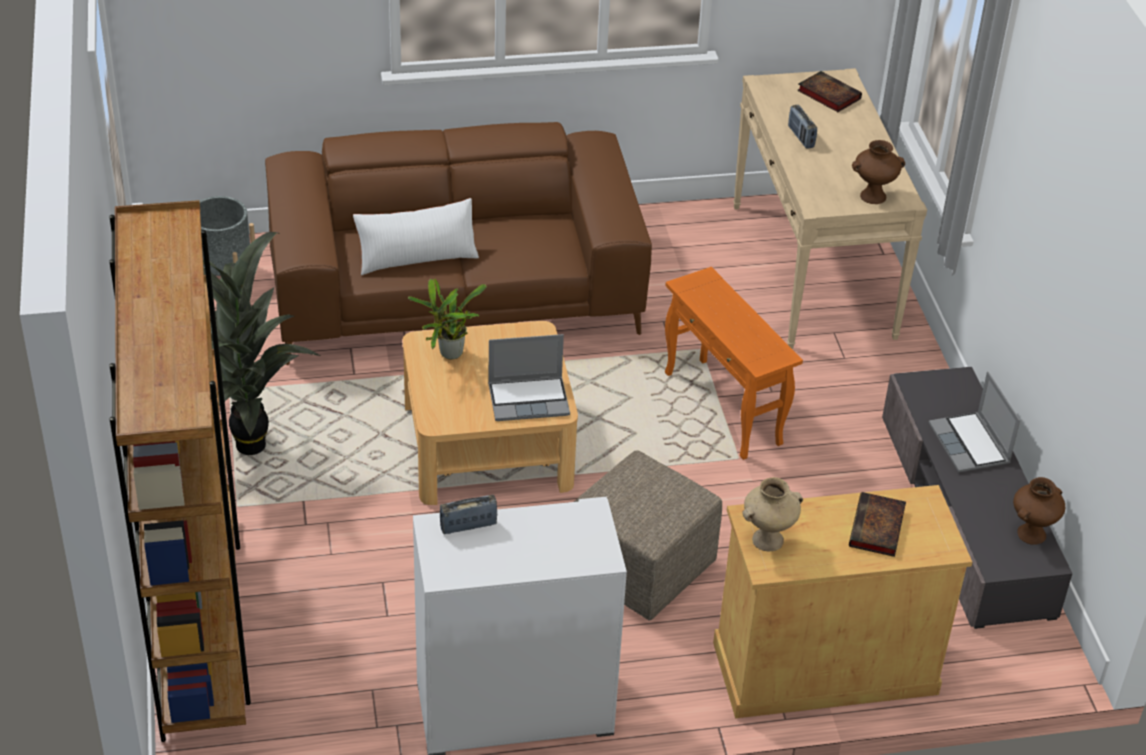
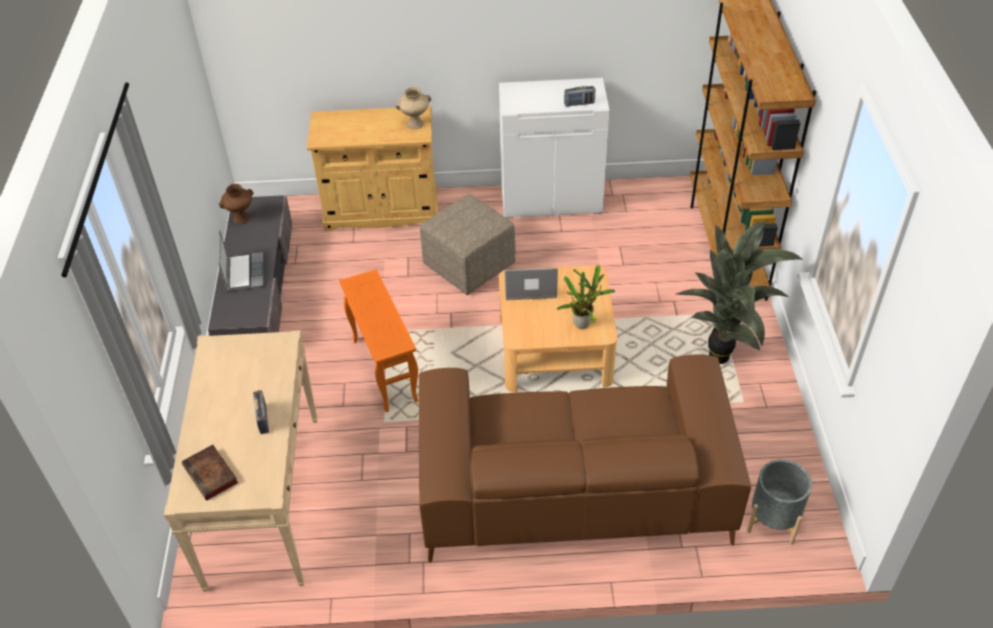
camera: 170 degrees left, 5 degrees up
(417, 258) = (607, 414): white pillow -> none
(873, 196) = (233, 350): brown vase -> none
(877, 529) = (353, 127): book -> none

